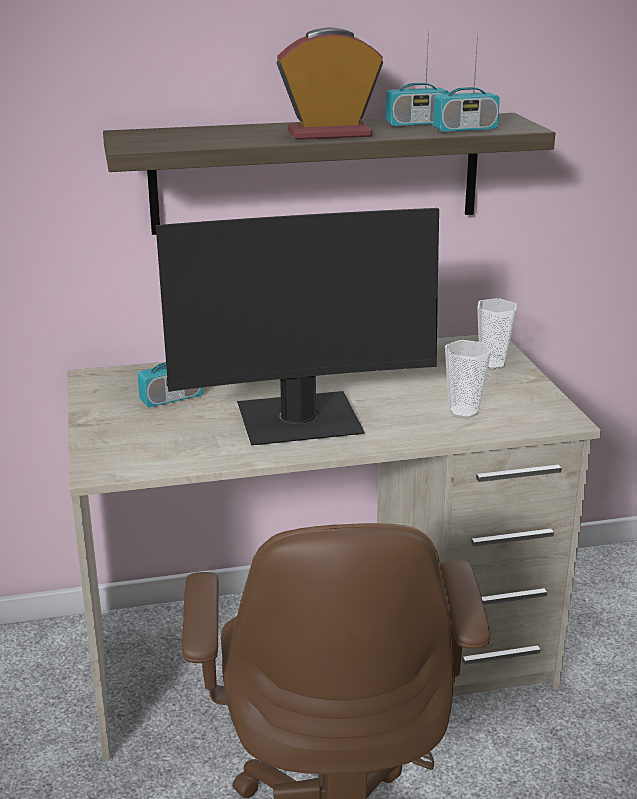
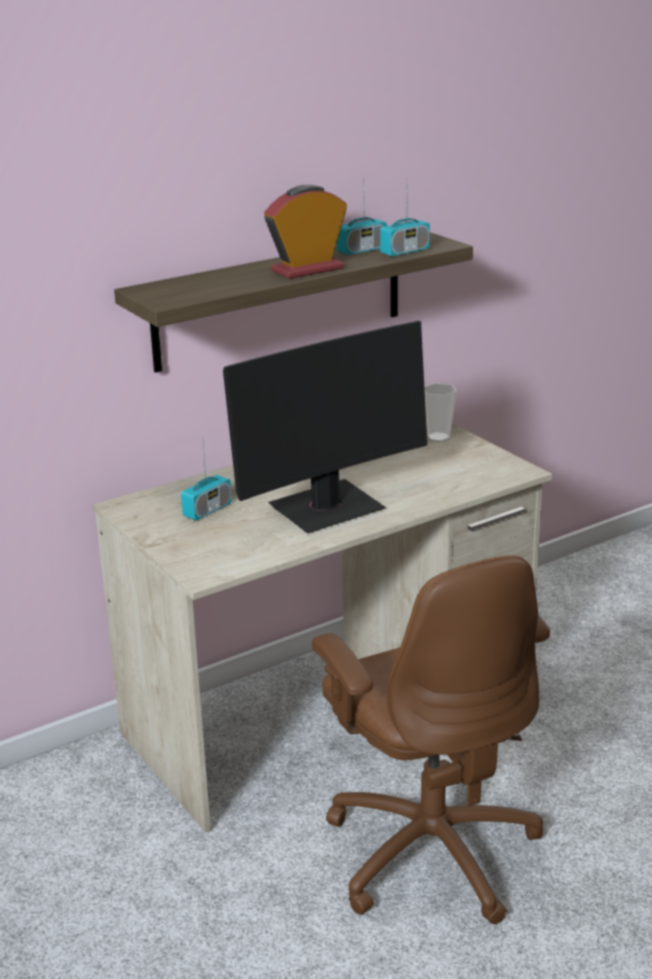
camera: 20 degrees left, 0 degrees up
(463, 412) = (445, 478): cup -> none

